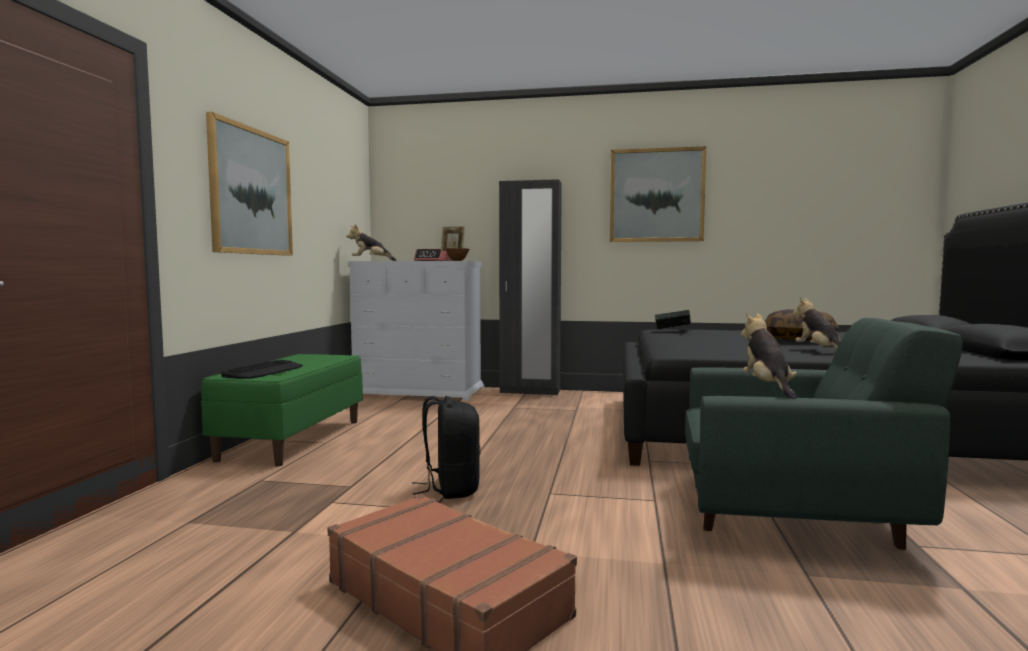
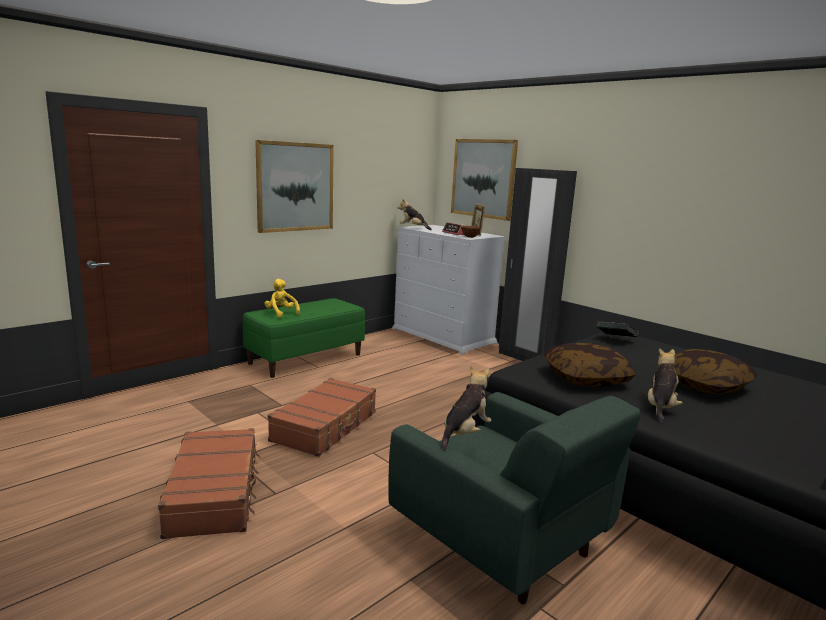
camera: 35 degrees right, 10 degrees up
(264, 371) = (281, 313): keyboard -> yellow plush toy
(450, 489) = (326, 426): black backpack -> brown suitcase
(656, 195) = (667, 192): picture -> picture (483, 178)
(728, 348) = (586, 378): none -> pillow

